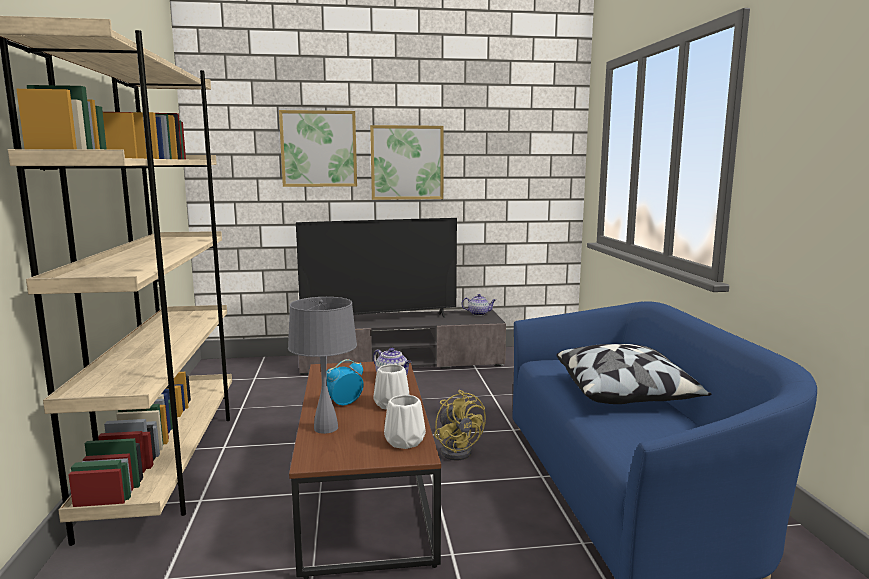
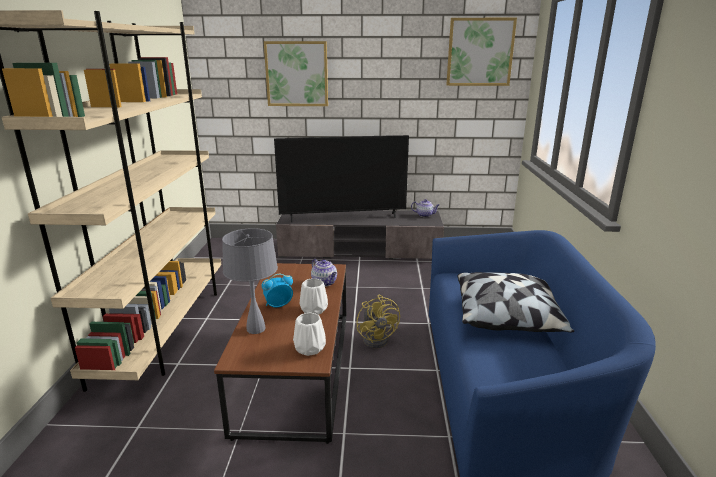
camera: 10 degrees right, 10 degrees up
(407, 162) = (370, 86): picture -> picture (480, 52)

